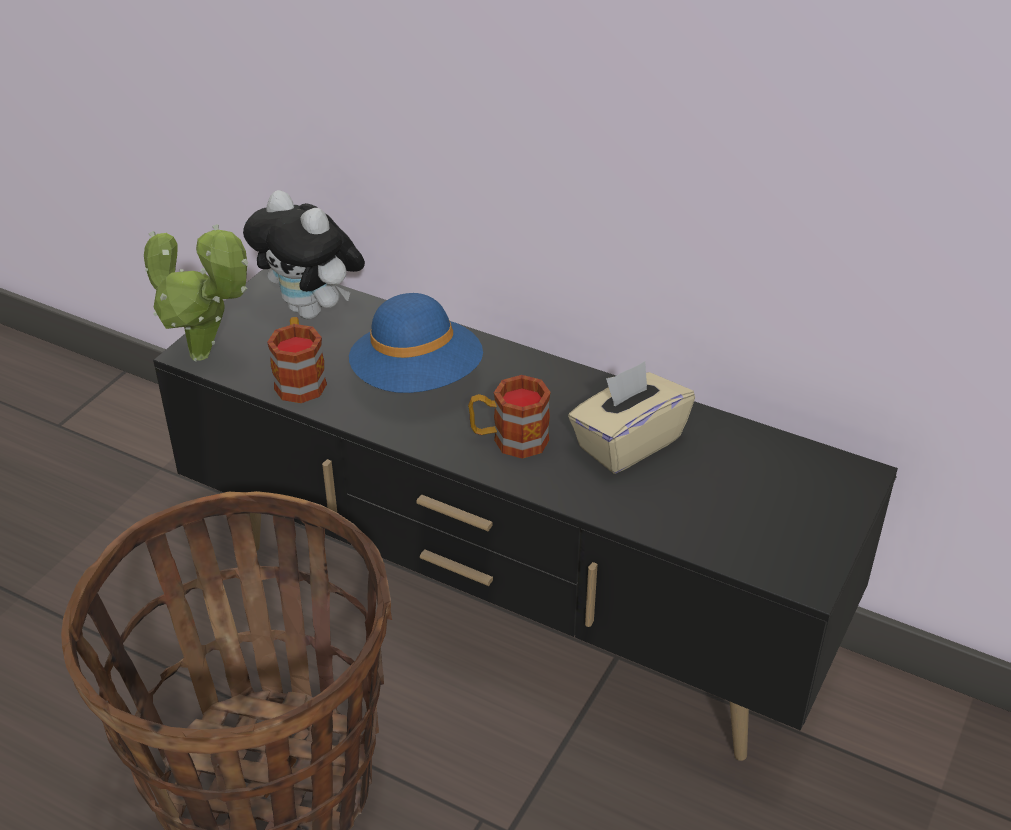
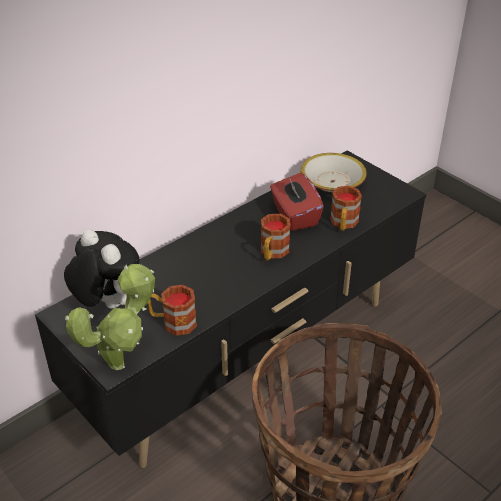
camera: 70 degrees left, 0 degrees up
(313, 311) = (106, 304): plush toy -> plush toy turned 105 degrees counterclockwise
(417, 380) = (203, 274): blue hat -> none
(628, 443) = (294, 216): beige tissue box -> red tissue box
(643, 509) = (343, 224): none -> mug
(766, 468) = (332, 182): none -> bowl

